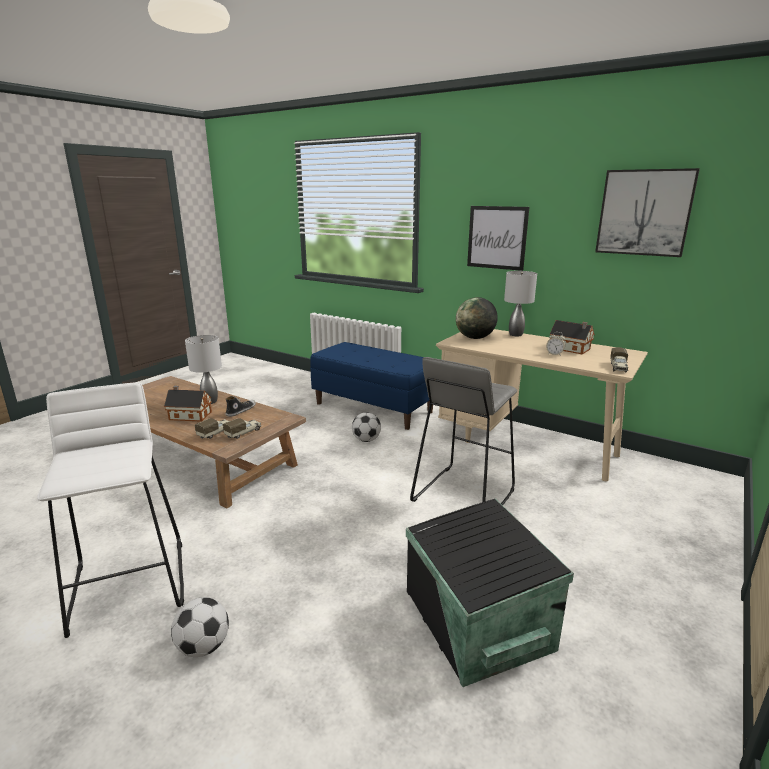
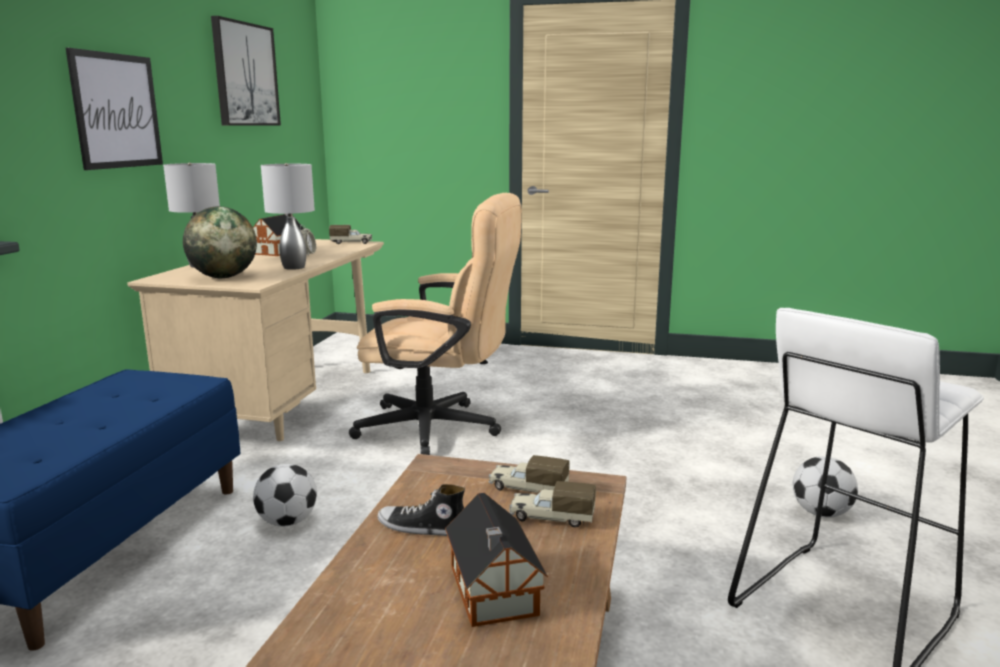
camera: 110 degrees left, 5 degrees down
(210, 401) = (383, 599): grey table lamp -> grey table lamp (295, 267)
(462, 495) = (441, 429): grey stool -> beige office chair
(476, 621) = (632, 409): black storage box -> none

